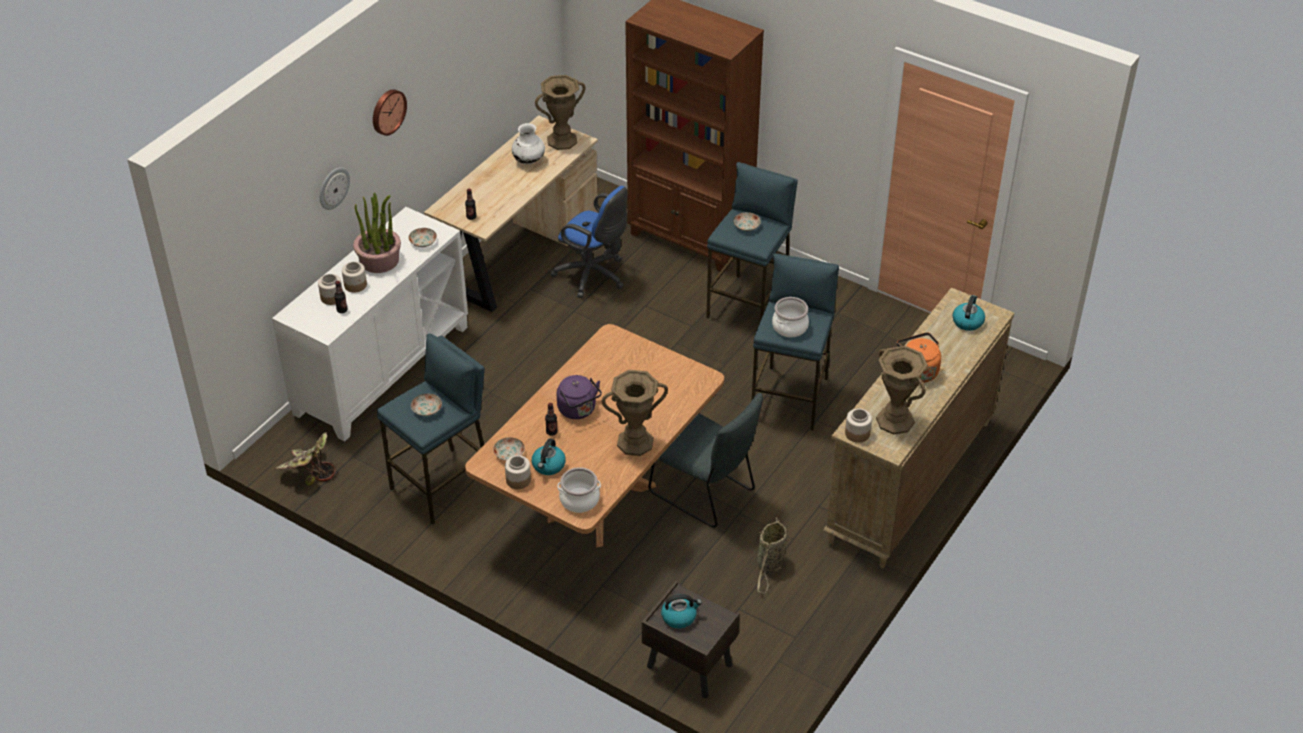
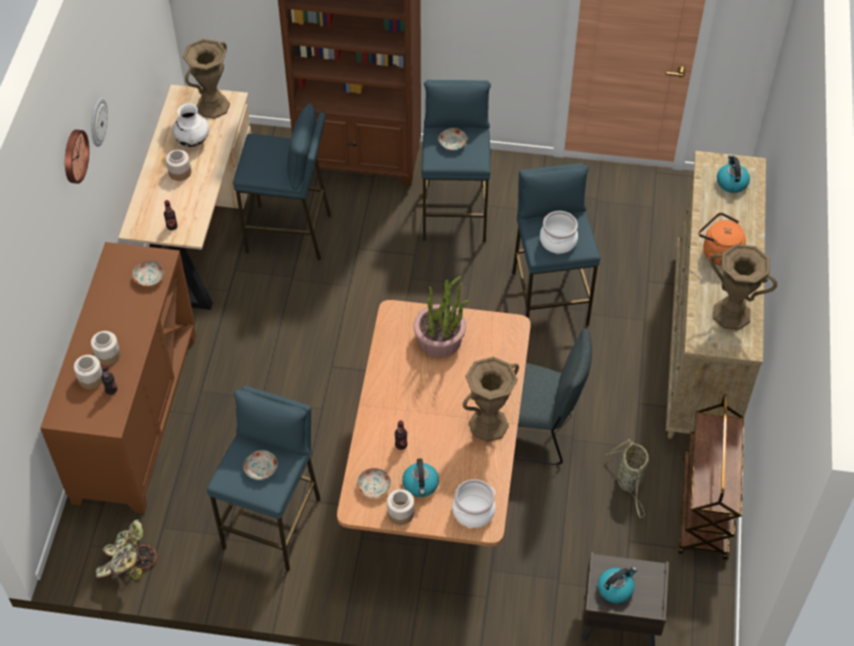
camera: 25 degrees left, 10 degrees up
(333, 188) = (52, 263): wall clock -> wall clock (97, 122)
(379, 260) = (116, 316): potted plant -> potted plant (440, 339)
(381, 369) = (135, 416): white cabinet -> brown cabinet
(578, 410) = (413, 410): purple kettle -> none
(593, 276) = (289, 233): blue office chair -> blue stool
(825, 609) = (704, 509): none -> brown cart
(857, 433) = (706, 342): jar -> jar (179, 172)

